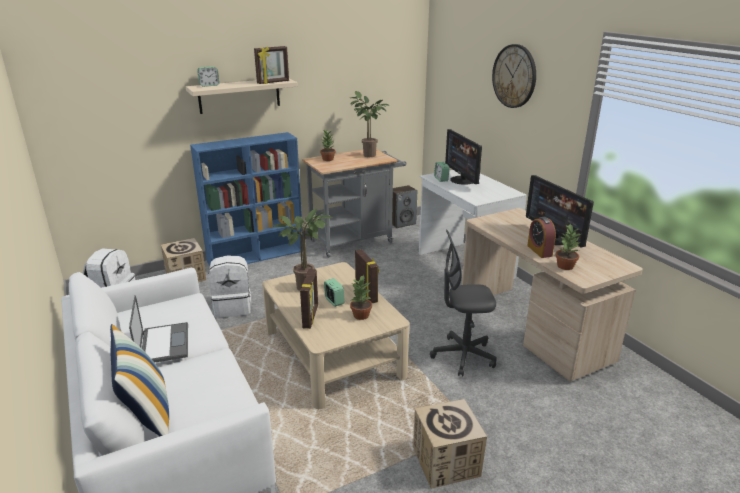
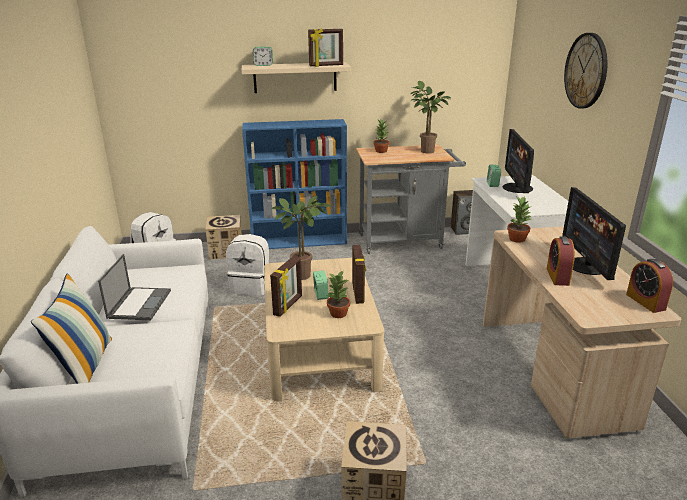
camera: 20 degrees right, 0 degrees up
(463, 356) = (455, 382): grey office chair -> none
(565, 266) = (577, 298): potted plant -> potted plant (517, 239)
(612, 260) = (645, 302): none -> alarm clock

